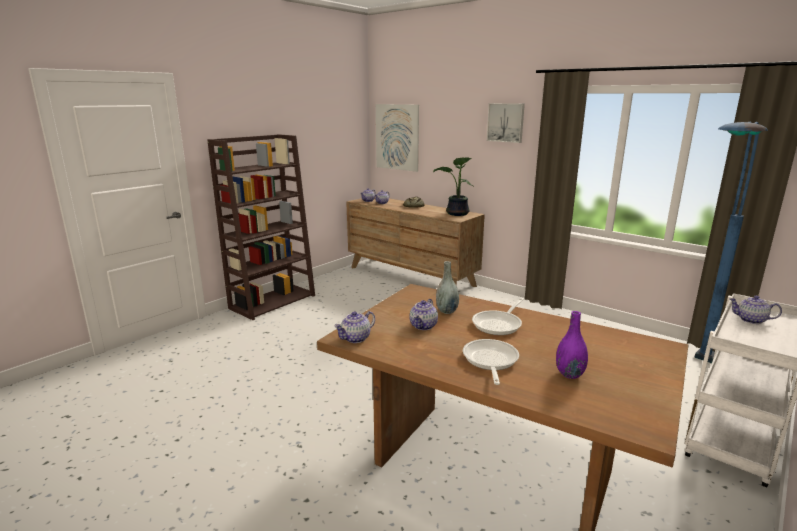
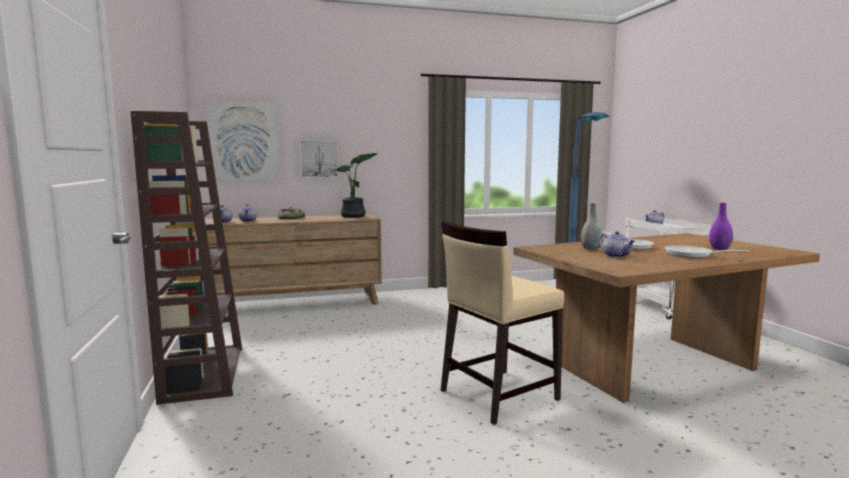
camera: 55 degrees left, 10 degrees down
(332, 399) = (497, 395): none -> beige chair
(355, 338) = (626, 269): teapot -> none
(506, 122) = (387, 121): picture -> picture (319, 159)

